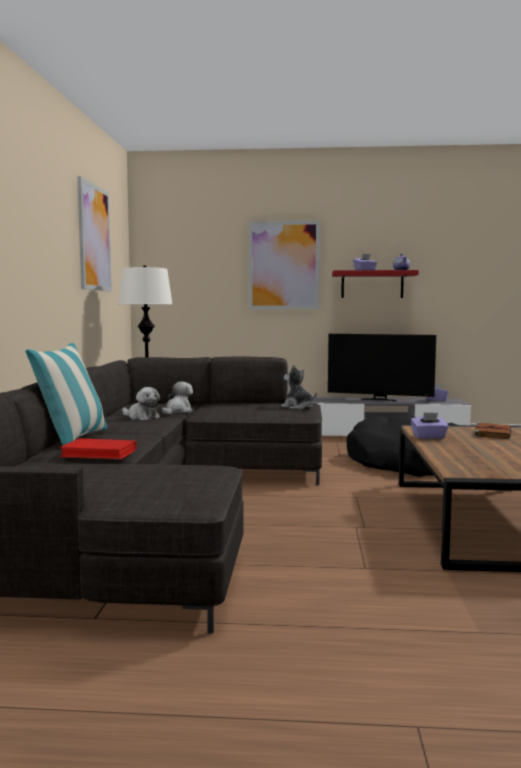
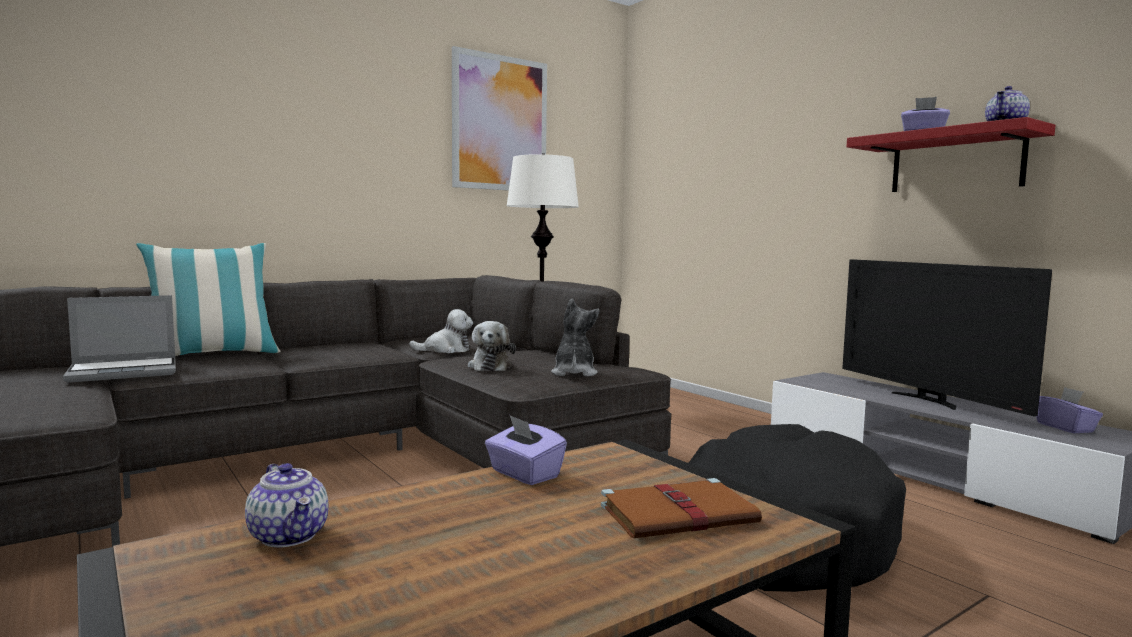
camera: 50 degrees right, 0 degrees up
(99, 453) = (125, 372): red book -> laptop
(141, 417) = (375, 348): plush toy -> plush toy (490, 366)
(284, 265) = (800, 139): picture -> none
(462, 461) = (290, 536): none -> teapot

